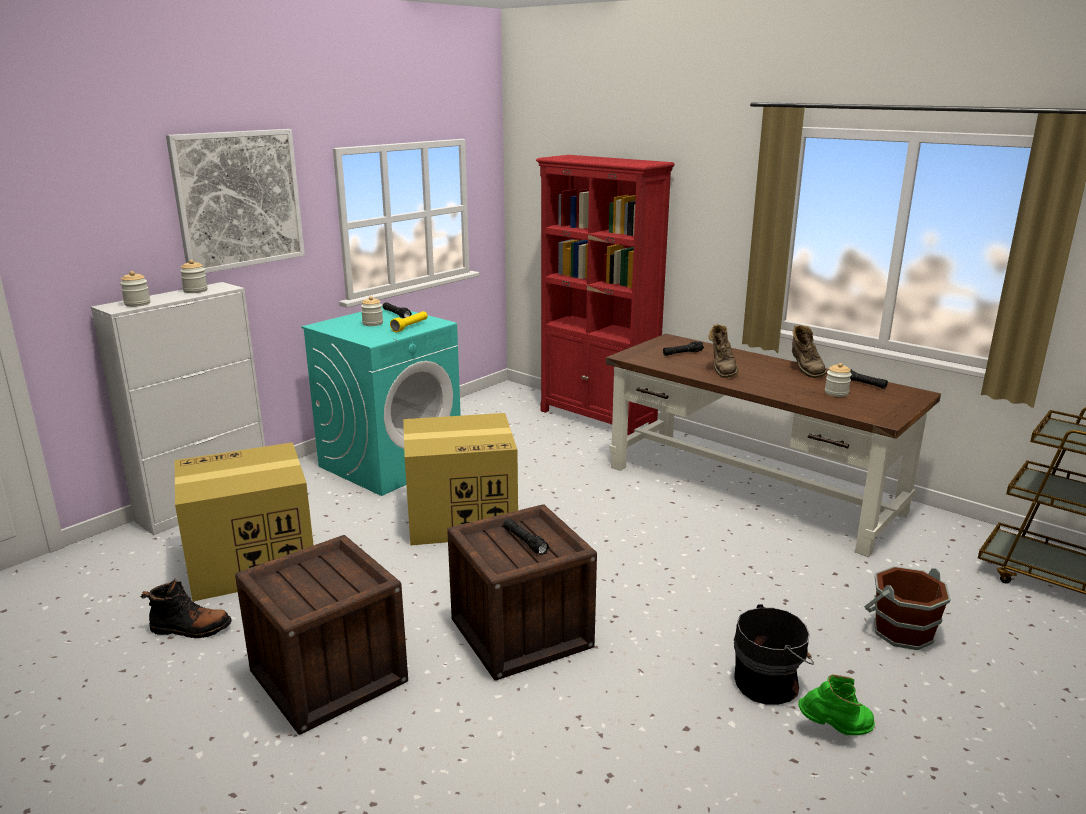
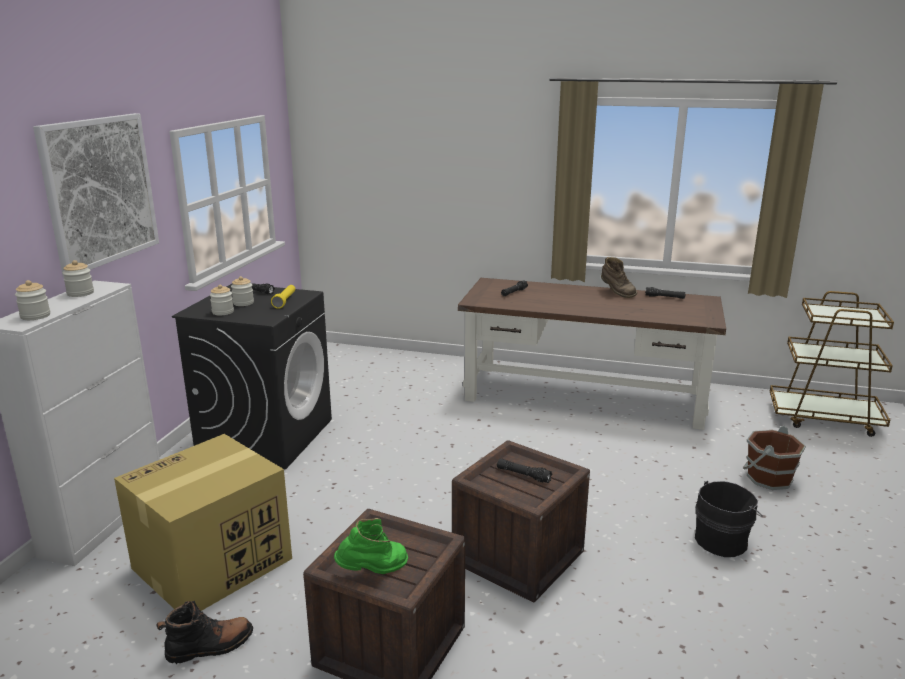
camera: 25 degrees left, 0 degrees up
(391, 462) = (266, 436): turquoise washing machine -> black washing machine
(463, 517) = (379, 471): cardboard box -> none
(598, 418) = (417, 361): red bookcase -> none
(722, 370) = (559, 302): brown boot -> none
(835, 729) = (790, 560): green boot -> green boot (373, 572)
(836, 393) = (657, 307): jar -> jar (223, 312)

